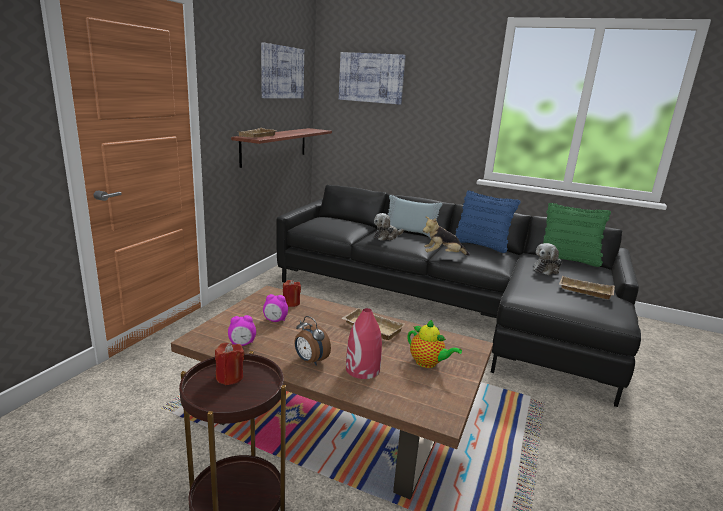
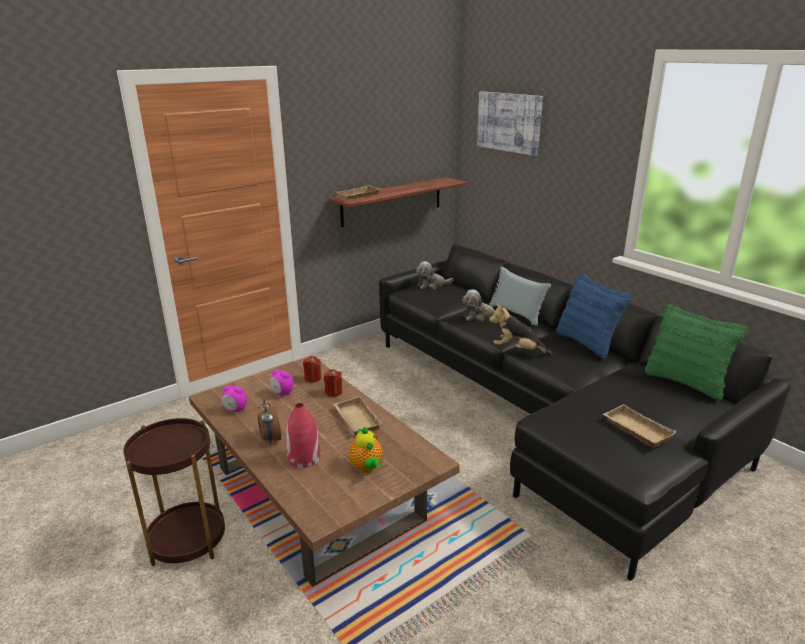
camera: 30 degrees right, 5 degrees up
(229, 377) = (173, 438): red candle -> red candle (333, 392)
(282, 72) = (403, 122): picture -> none
(547, 269) = (630, 391): plush toy -> plush toy (432, 285)

